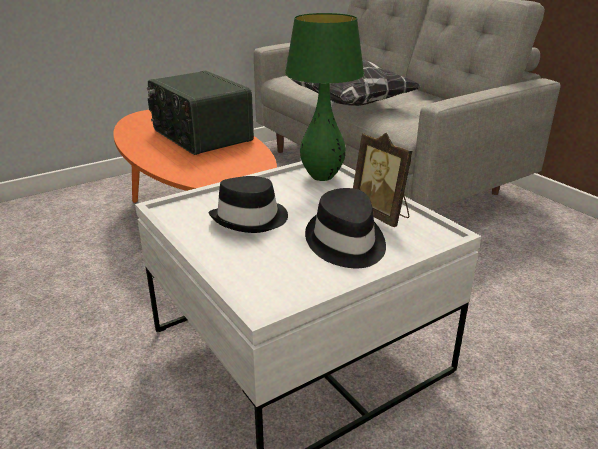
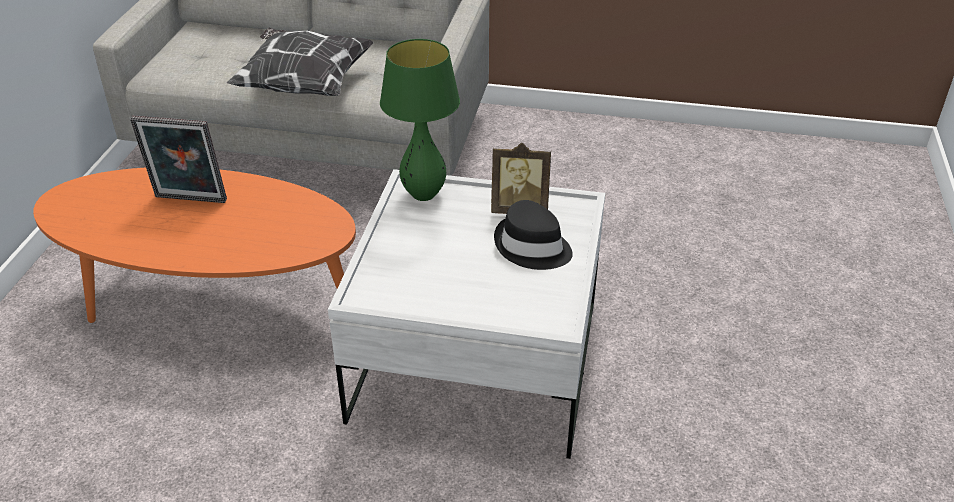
camera: 45 degrees left, 10 degrees up
(200, 136) = (189, 201): radio -> picture frame
(251, 219) = (438, 266): black hat -> none

